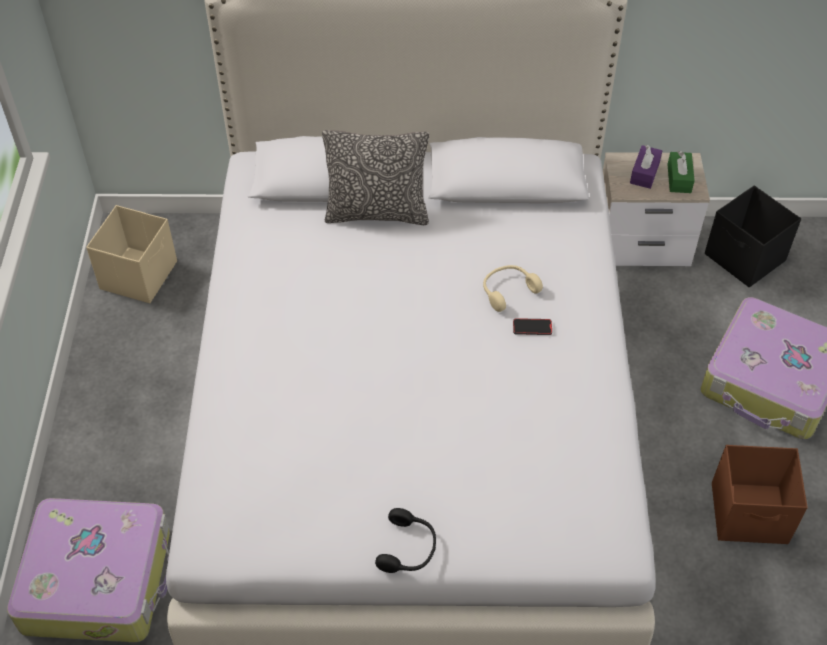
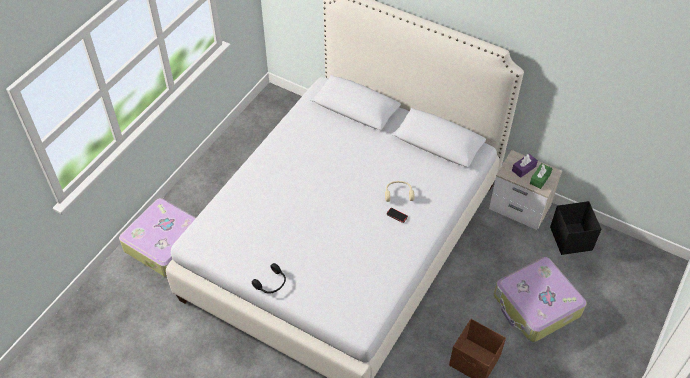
camera: 30 degrees right, 0 degrees up
(140, 275) = (266, 118): beige storage box -> none
(377, 213) = (365, 131): pillow -> none

